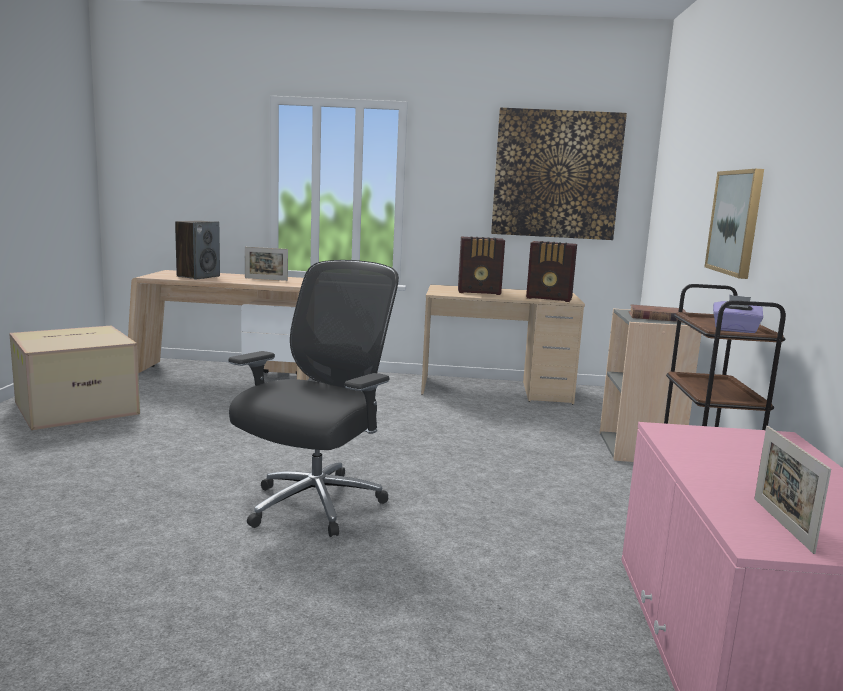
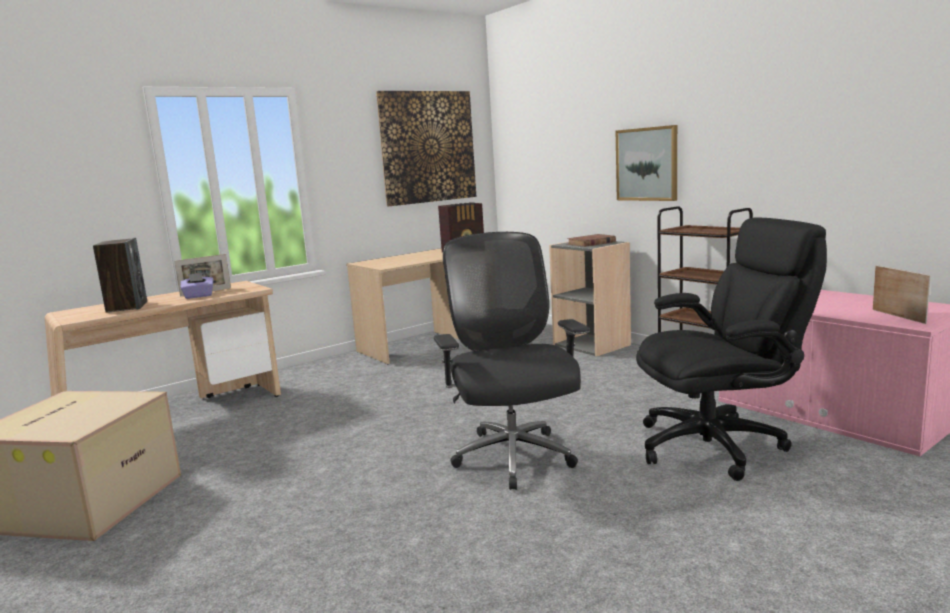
camera: 40 degrees left, 0 degrees up
(480, 292) = (406, 259): radio -> none
(496, 597) = (719, 445): none -> black office chair
(735, 330) = (718, 231): purple tissue box -> purple tissue box (199, 296)
(782, 524) = (898, 316): picture frame -> picture frame turned 150 degrees counterclockwise

